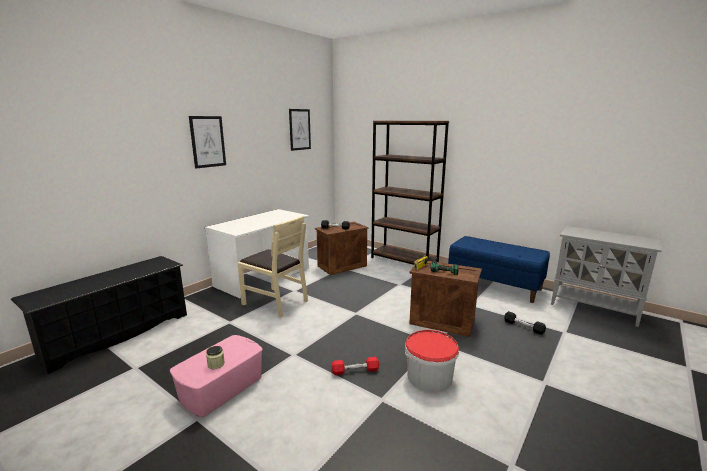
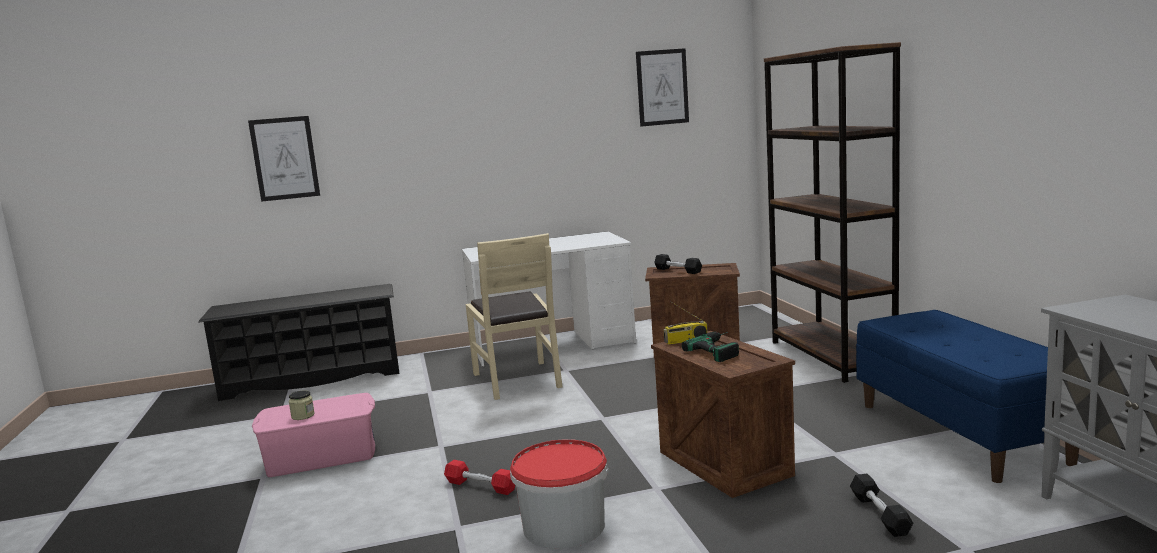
camera: 40 degrees right, 5 degrees down
(208, 141) = (472, 116): picture -> picture (285, 158)

